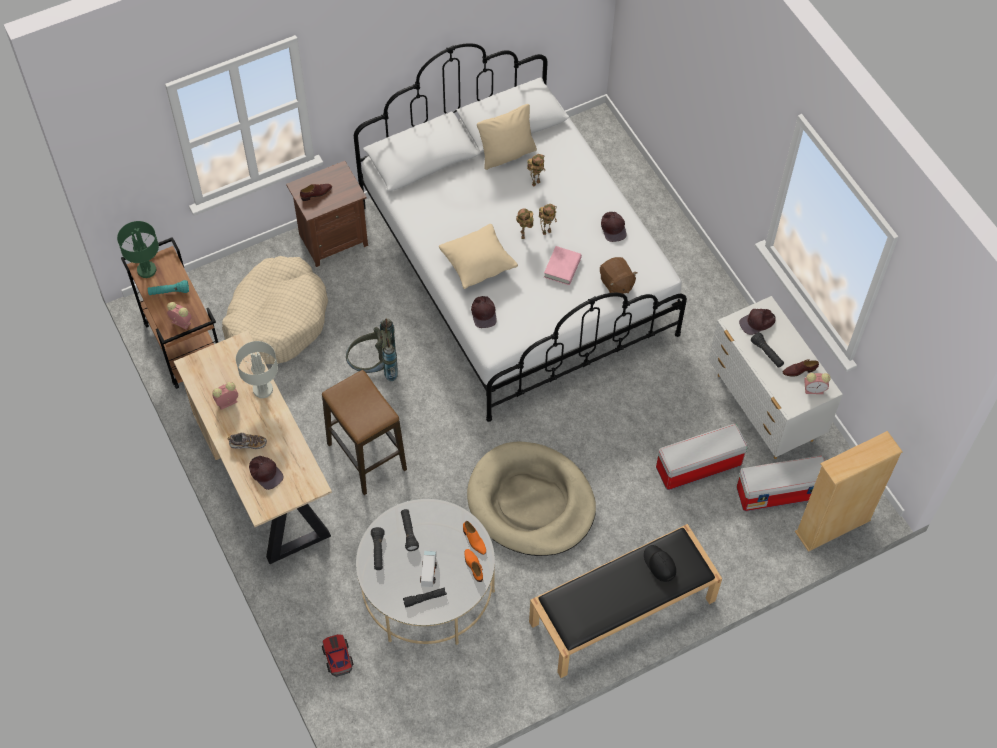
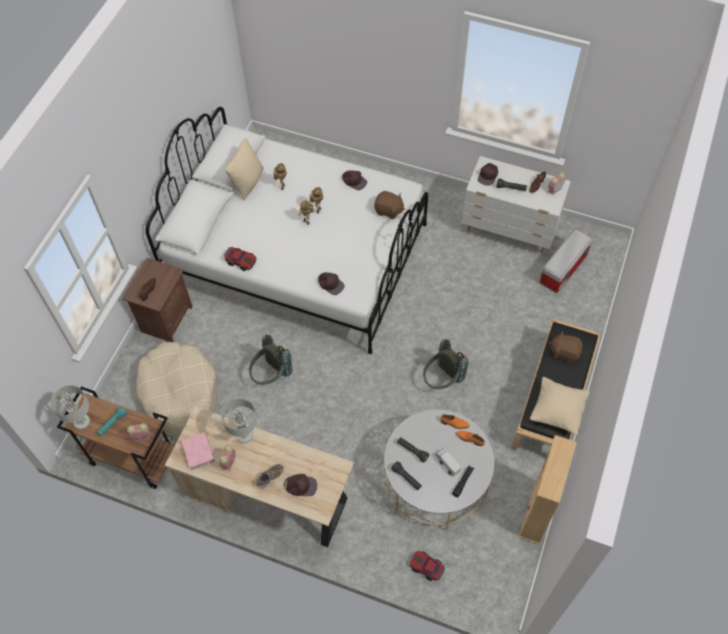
camera: 40 degrees left, 0 degrees up
(146, 270) = (81, 422): green table lamp -> grey table lamp
(367, 457) = (320, 432): stool -> none
(423, 227) = (241, 261): none -> toy car
(478, 265) = (298, 259): beige pillow -> beige pillow (557, 411)
(531, 502) = (442, 380): beige dog bed -> grey backpack
(562, 268) = (349, 224): pink book -> pink book (198, 452)
(659, 564) = (564, 352): black cap -> brown plush toy
(698, 467) = (509, 288): storage box -> none
(833, 526) = (606, 265): beige bookcase -> beige bookcase (537, 513)

